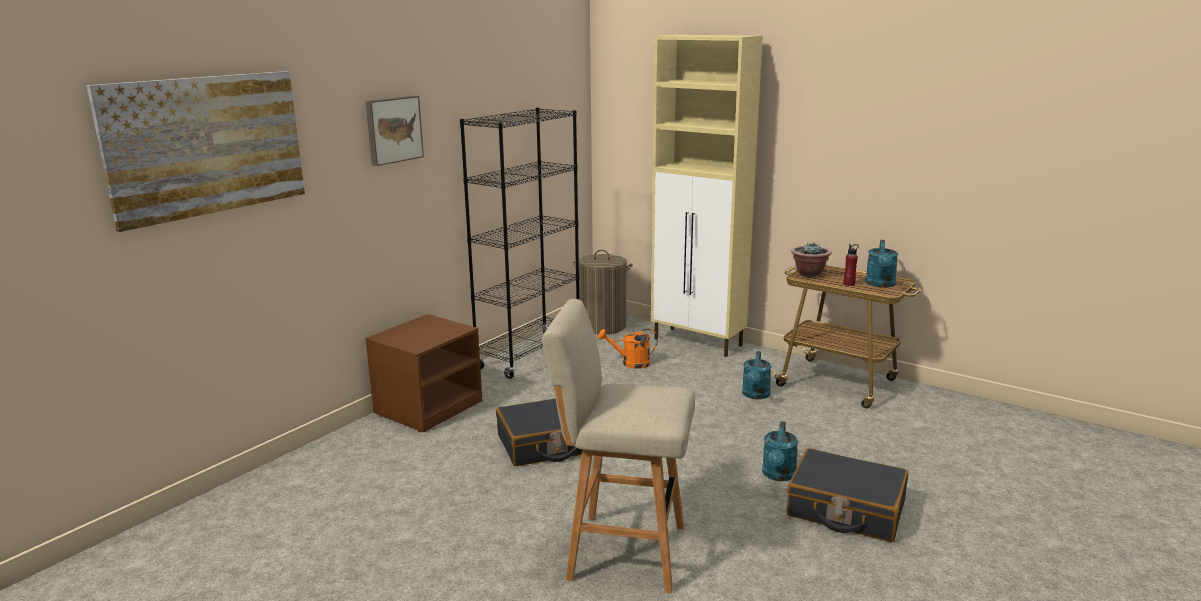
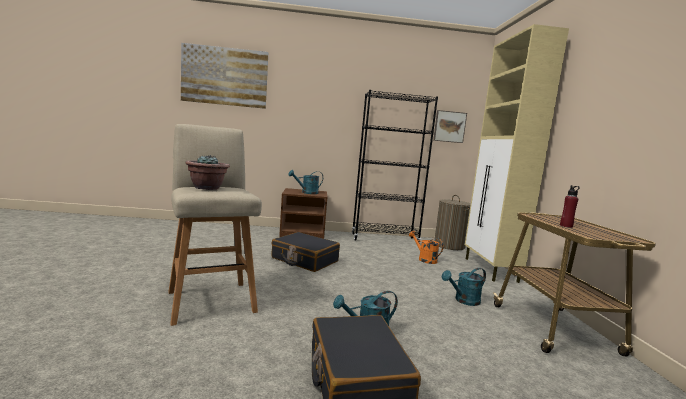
camera: 50 degrees right, 10 degrees down
(393, 129) = (323, 91): picture -> picture (449, 126)
(809, 274) = (544, 216): potted plant -> potted plant (207, 188)
(880, 284) = (602, 234): turquoise watering can -> turquoise watering can (307, 192)

